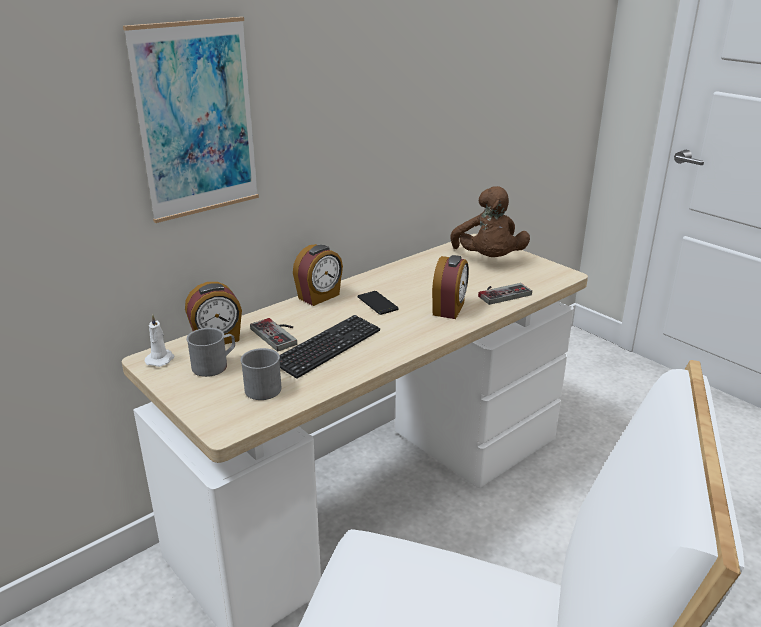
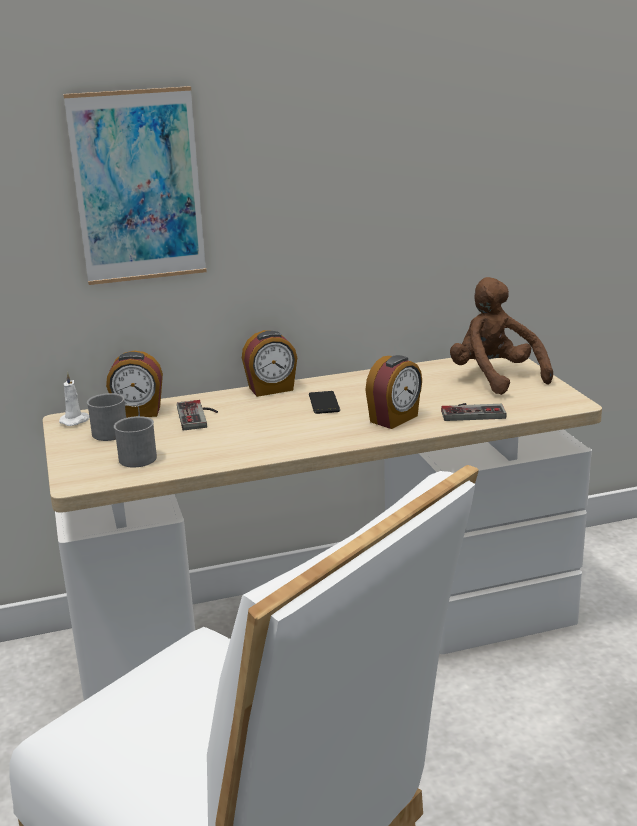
camera: 25 degrees right, 5 degrees down
(327, 347) = (232, 434): keyboard -> none
(488, 260) = (495, 378): brown plush toy -> brown plush toy turned 135 degrees clockwise

